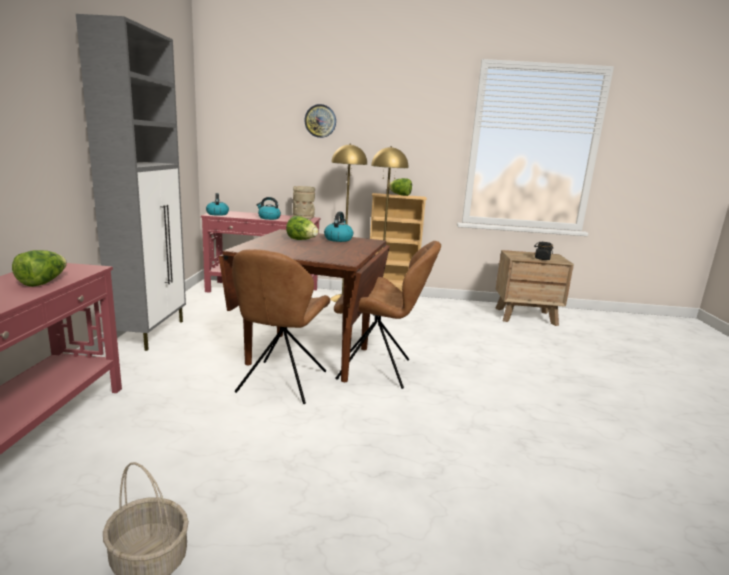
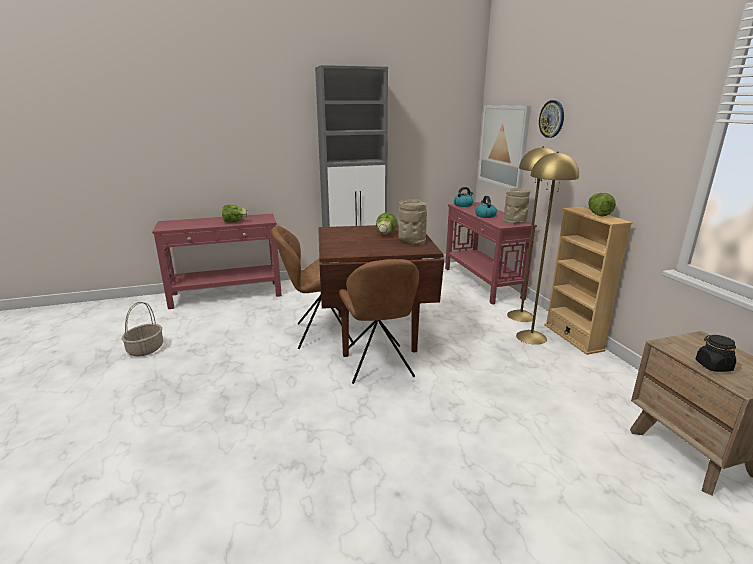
camera: 70 degrees right, 5 degrees up
(247, 147) = (503, 146): none -> picture
(338, 239) = (411, 241): kettle -> beige vase

